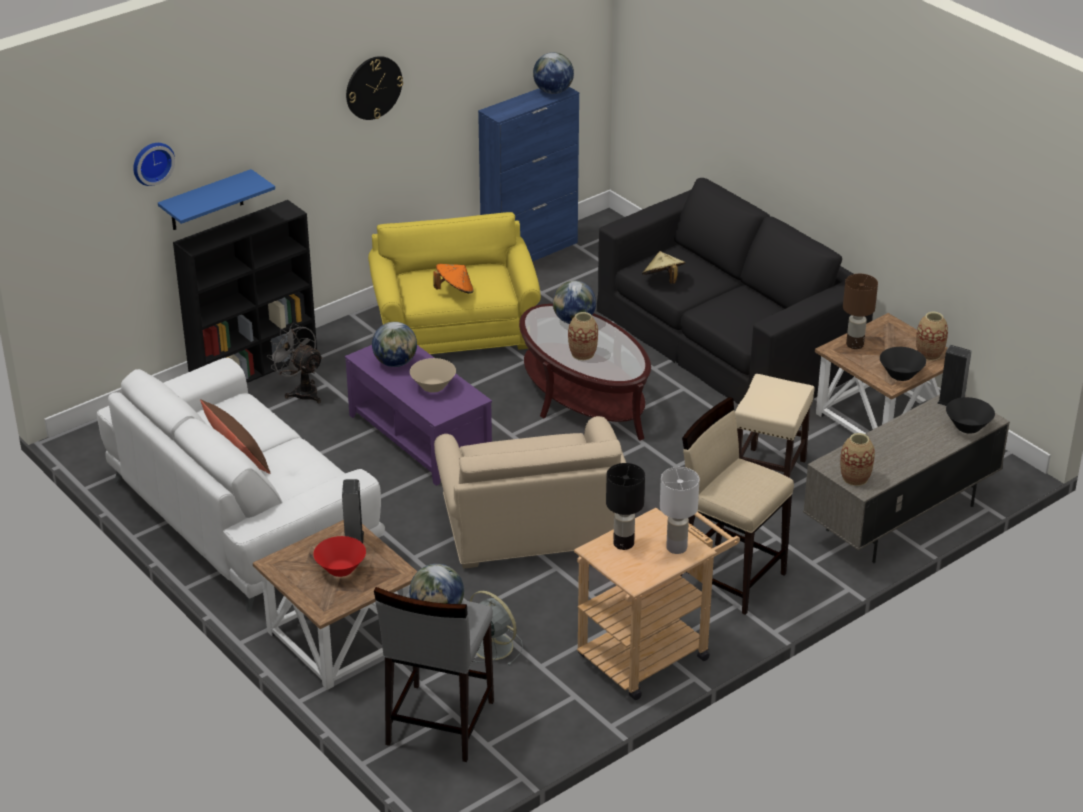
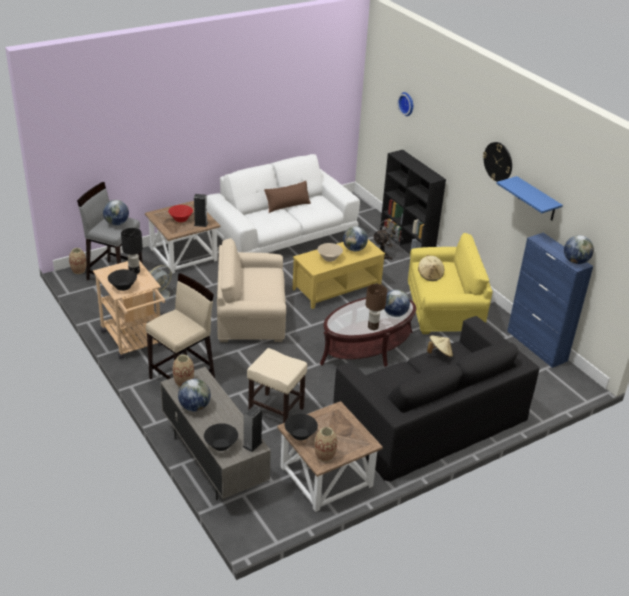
camera: 95 degrees right, 0 degrees up
(206, 201) = (421, 145): blue shelf -> blue shelf (537, 199)
(419, 437) = (337, 287): purple coffee table -> yellow coffee table
(454, 290) = (430, 275): orange hat -> beige hat
(582, 354) = (357, 313): vase -> vase (78, 270)
(676, 547) = (123, 287): white table lamp -> black bowl
(854, 344) = (342, 420): brown table lamp -> brown table lamp (373, 326)
(903, 460) = (194, 407): none -> globe

